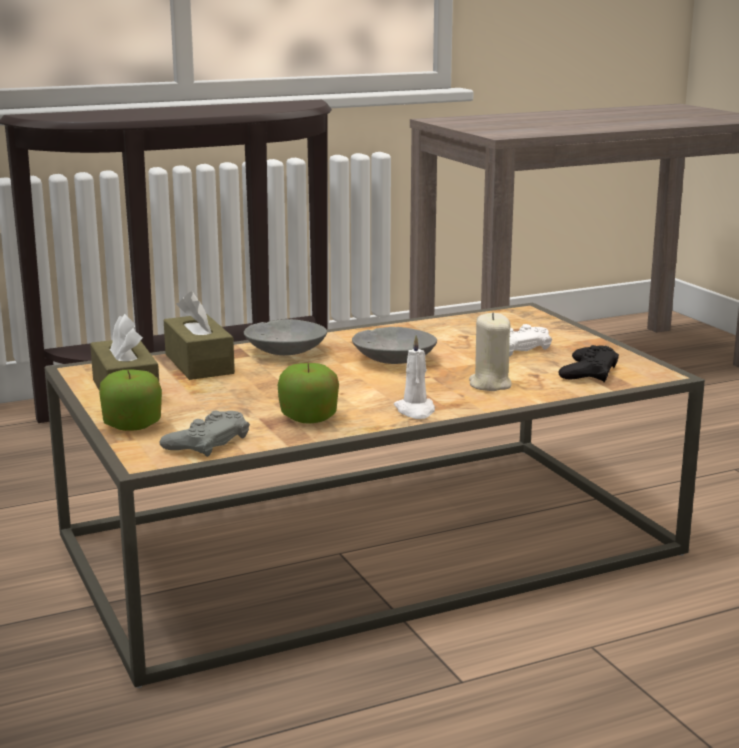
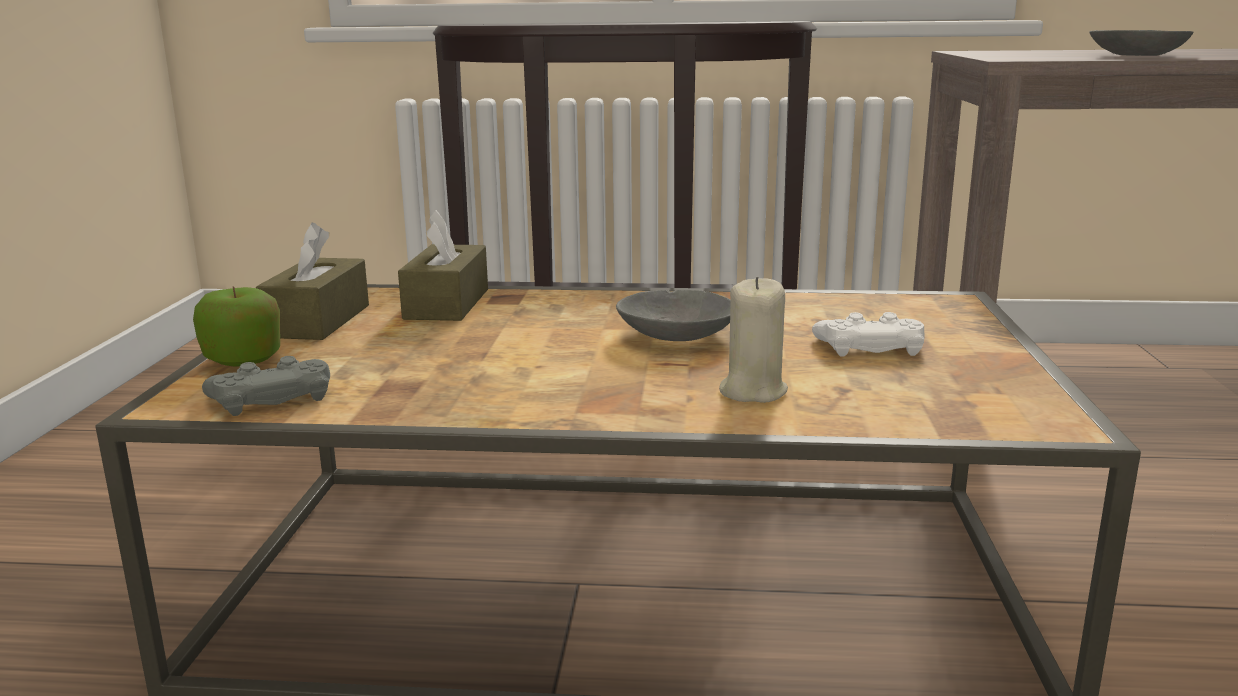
camera: 30 degrees right, 0 degrees up
(286, 350) = (566, 304): grey bowl -> grey bowl (1136, 56)
(309, 418) = (439, 391): apple -> none
(415, 411) = (586, 409): white candle -> none
(588, 372) = (936, 400): black game controller -> none

